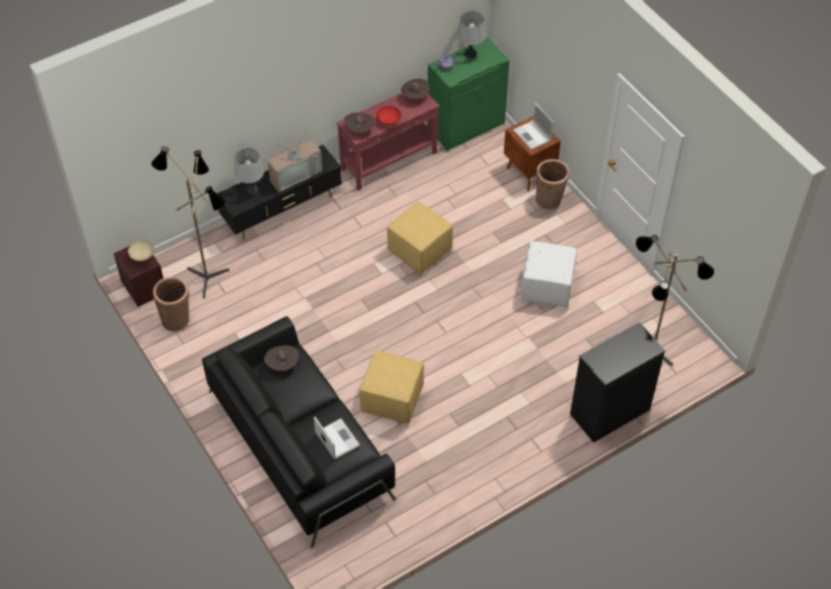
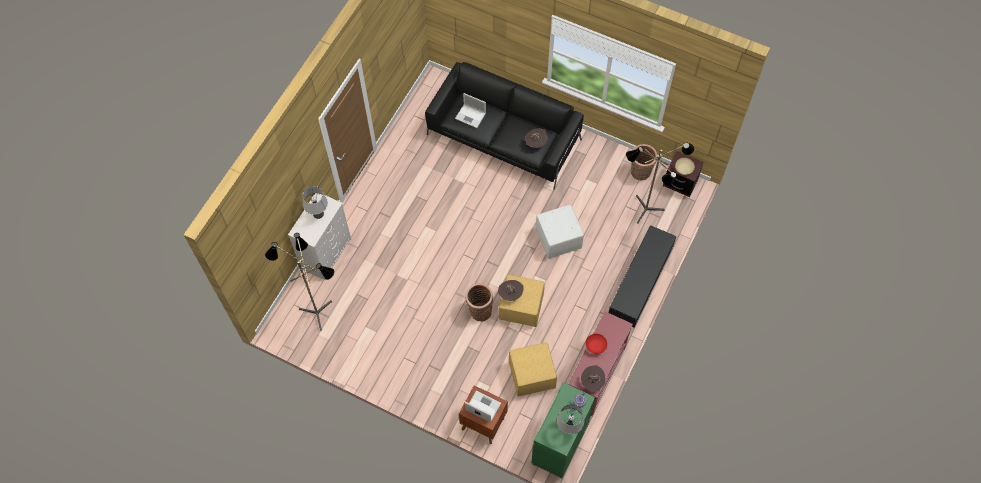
camera: 150 degrees right, 10 degrees up
(251, 189) = (655, 253): grey table lamp -> grey table lamp (318, 214)
(295, 173) = (636, 282): television -> none
(359, 130) = (610, 326): brown hat -> brown hat (510, 294)
(391, 400) = (468, 191): yellow ottoman -> yellow ottoman (532, 374)
(546, 287) = (415, 326): white ottoman -> white ottoman (559, 239)
(549, 201) = (453, 403): basket -> basket (479, 311)
(609, 412) = (326, 253): black dresser -> white dresser

